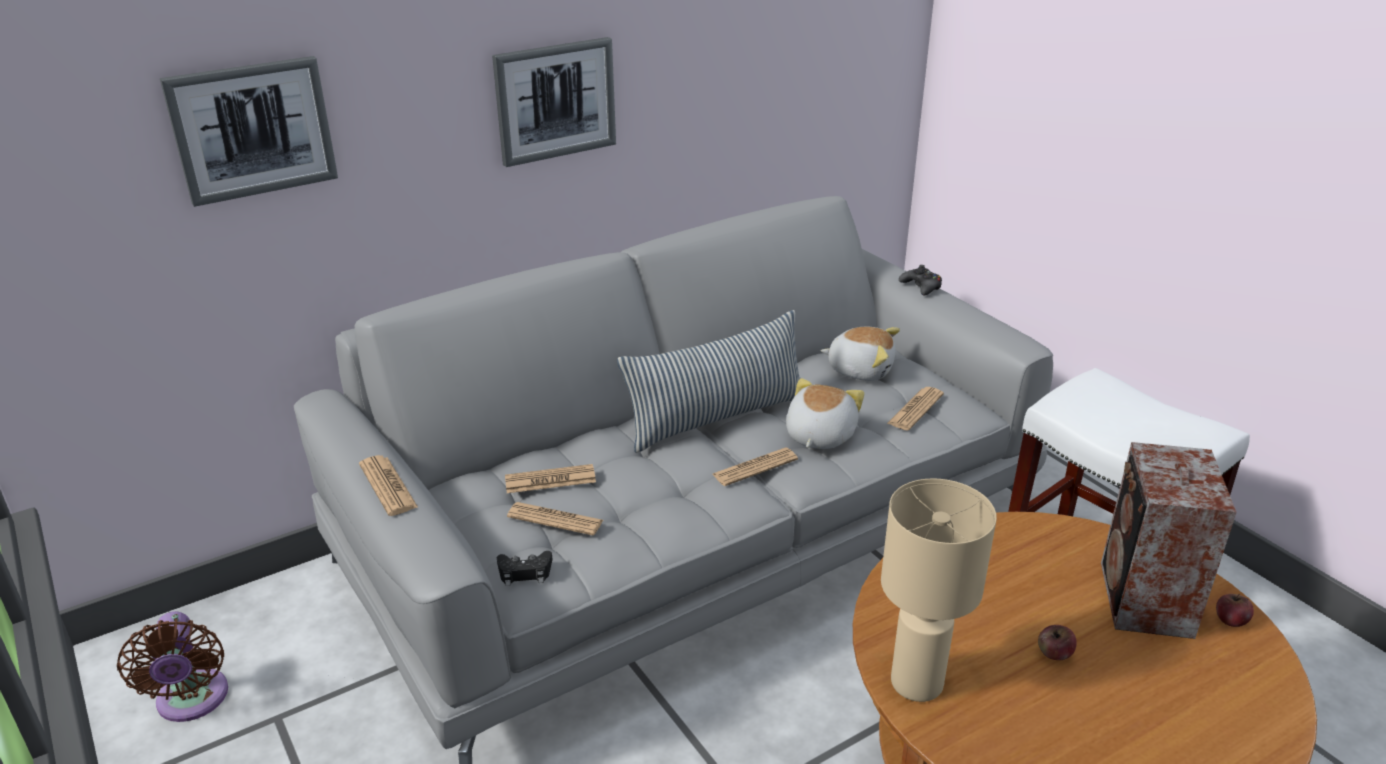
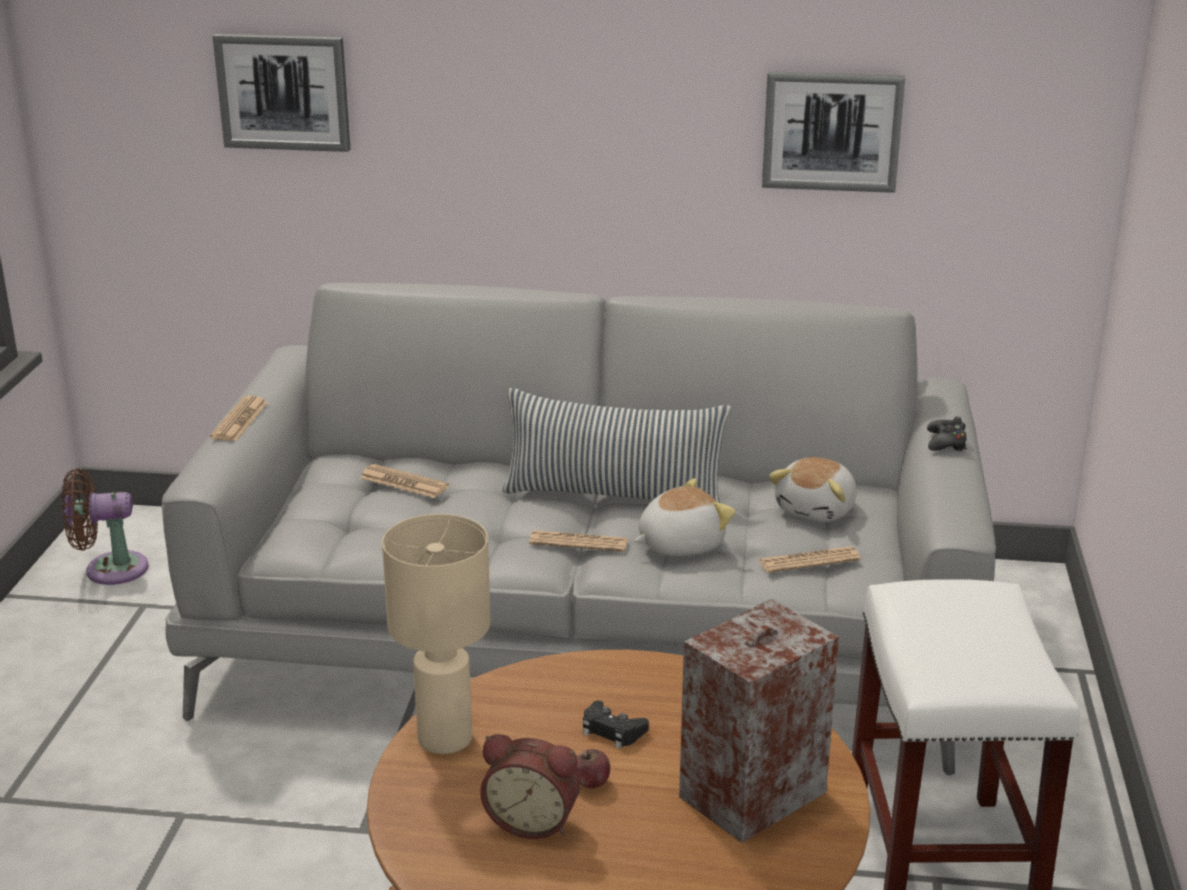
camera: 40 degrees right, 5 degrees down
(192, 702) = (109, 569): brown fan -> brown fan turned 60 degrees clockwise
(525, 572) = (294, 534): black game controller -> black game controller (612, 731)
(555, 100) = (580, 125): picture -> picture (832, 131)
(555, 519) = (364, 509): newspaper -> none
(860, 369) = (817, 509): plush toy -> plush toy turned 60 degrees clockwise
(1071, 709) = (533, 821): none -> alarm clock
(1230, 621) = (805, 851): apple -> none

